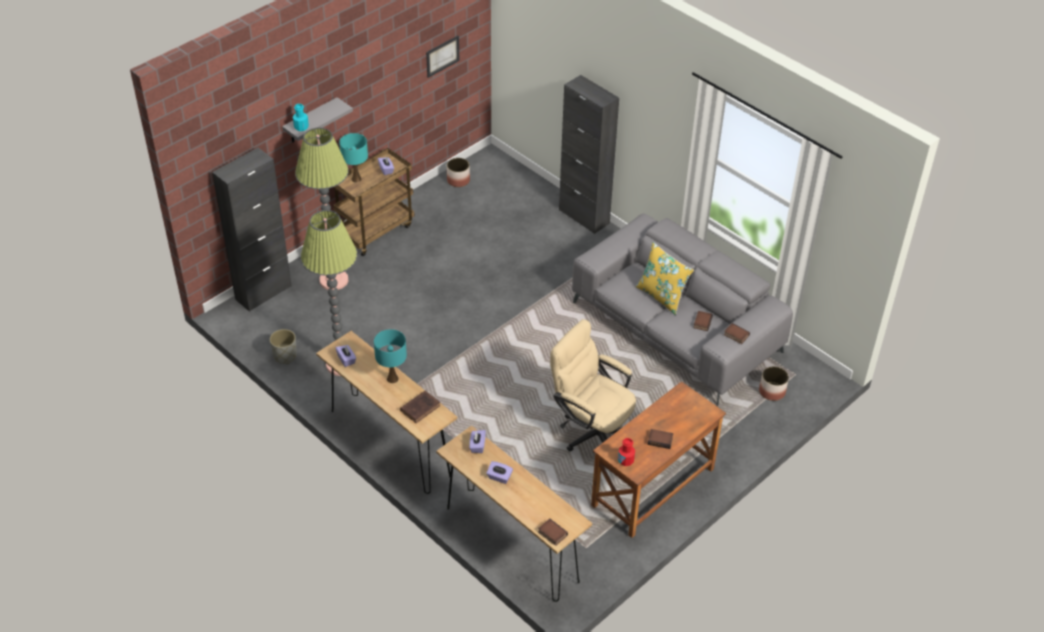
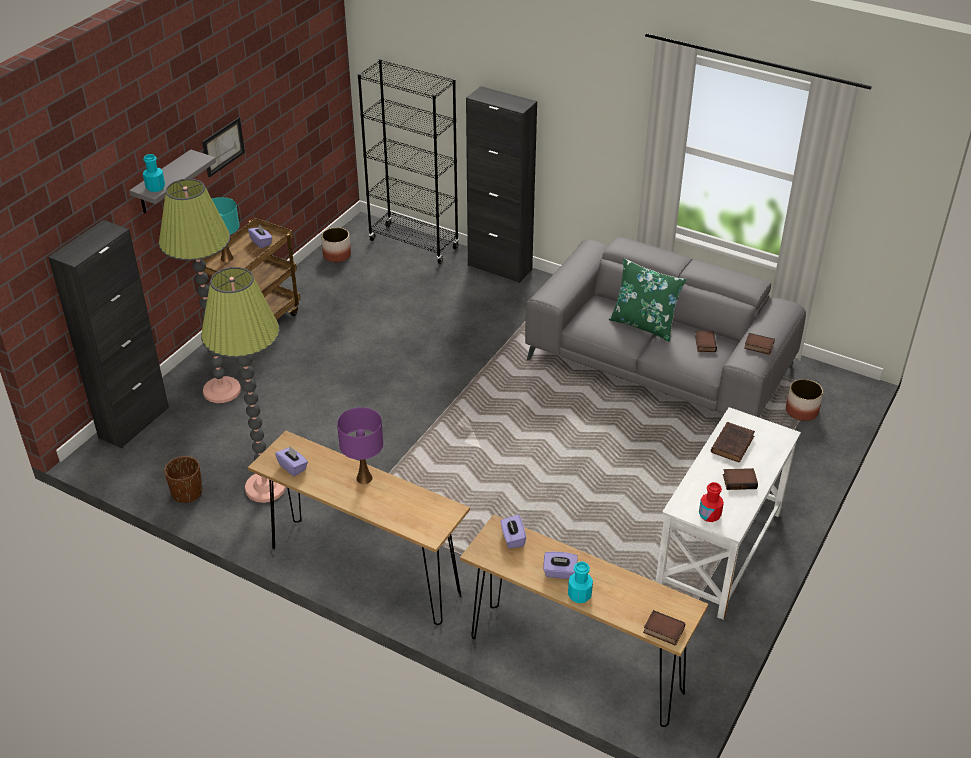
camera: 15 degrees left, 5 degrees down
(285, 356) = (187, 492): grey planter -> brown planter
(392, 379) = (364, 478): turquoise table lamp -> purple table lamp
(421, 407) = (417, 506): brown book -> brown book (732, 443)
(442, 56) = (302, 96): picture -> picture (223, 146)
(506, 496) = (579, 595): none -> turquoise bottle
(523, 182) = (414, 244): none -> black bookcase
(591, 430) = (613, 500): beige office chair -> none
(653, 487) = (719, 551): brown desk -> white desk
(662, 296) = (644, 324): yellow pillow -> green pillow

